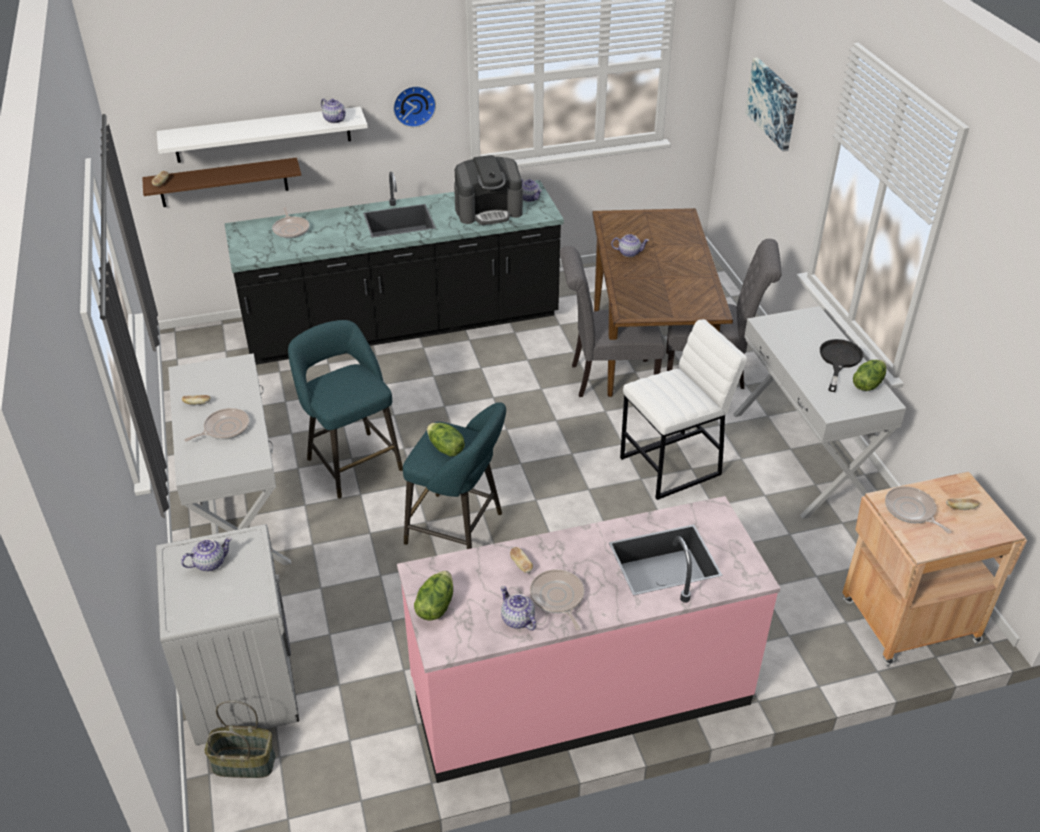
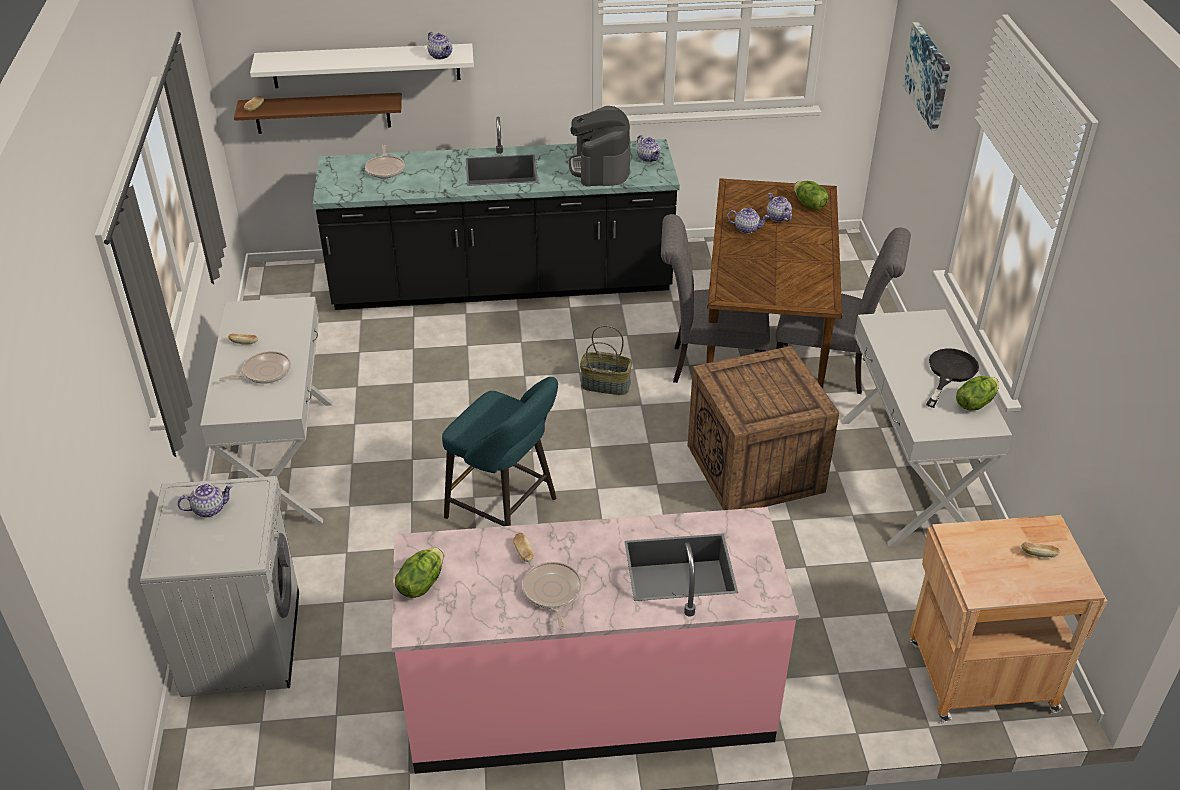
camera: 10 degrees right, 0 degrees up
(245, 762) = (225, 721): basket -> basket (606, 384)
(352, 462) = (412, 424): turquoise stool -> none
(413, 105) = (530, 46): wall clock -> none
(445, 449) = (490, 420): lettuce -> lettuce (809, 205)
(488, 210) = (600, 168): coffee machine -> coffee machine turned 90 degrees clockwise
(517, 619) = (502, 609): teapot -> teapot (777, 217)
(672, 465) = (757, 469): white stool -> crate
(911, 511) = (979, 550): frying pan -> none

